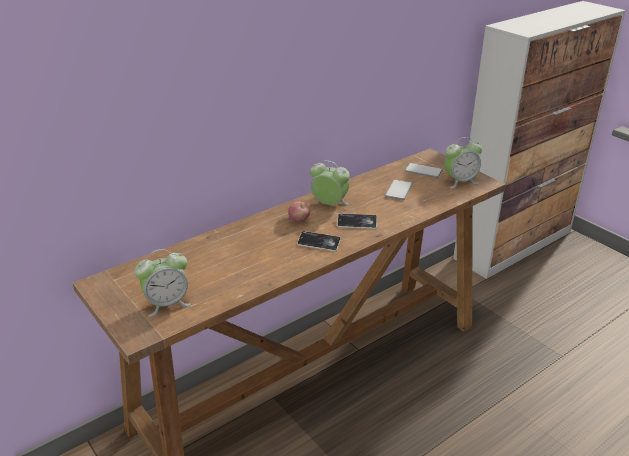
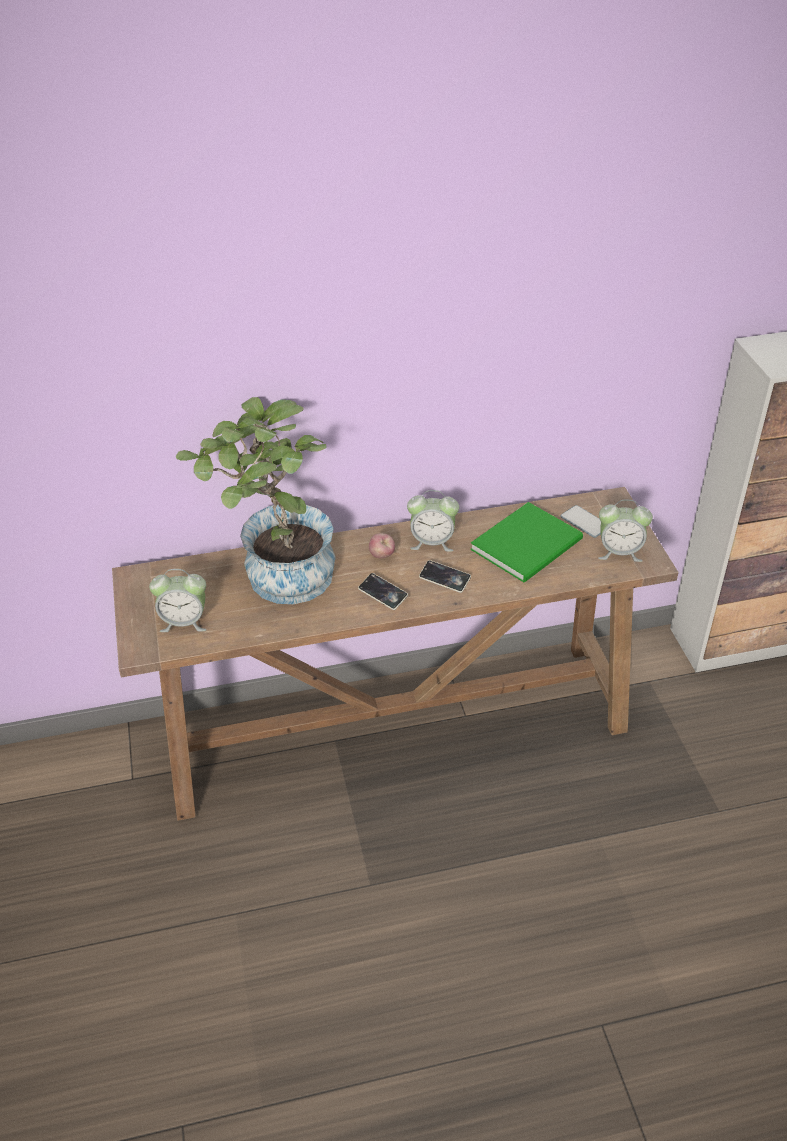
camera: 25 degrees right, 10 degrees up
(227, 254) = (277, 578): none -> potted plant
(329, 204) = (432, 542): alarm clock -> alarm clock turned 135 degrees clockwise
(398, 190) = (530, 544): phone -> green book

